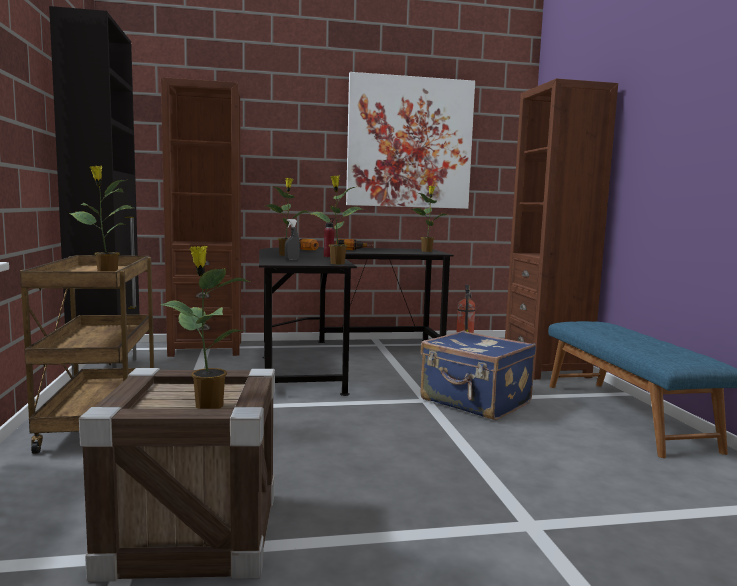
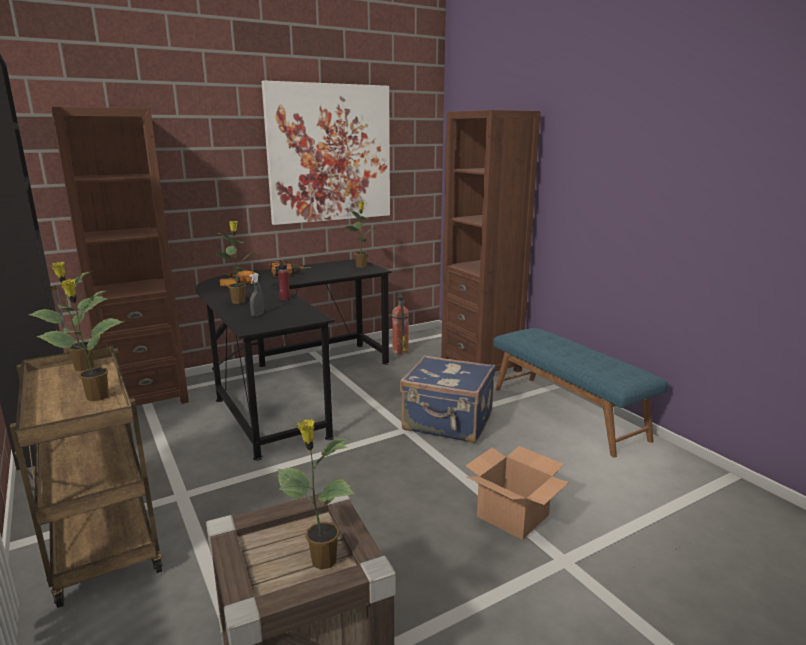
camera: 20 degrees left, 10 degrees up
(336, 263) = (310, 317): potted plant -> potted plant (83, 368)
(494, 479) = (511, 515): none -> cardboard box

